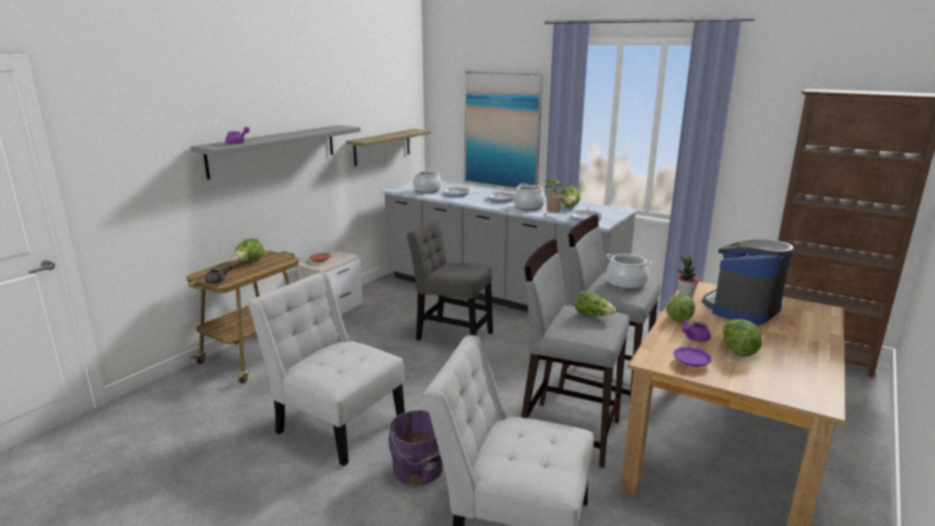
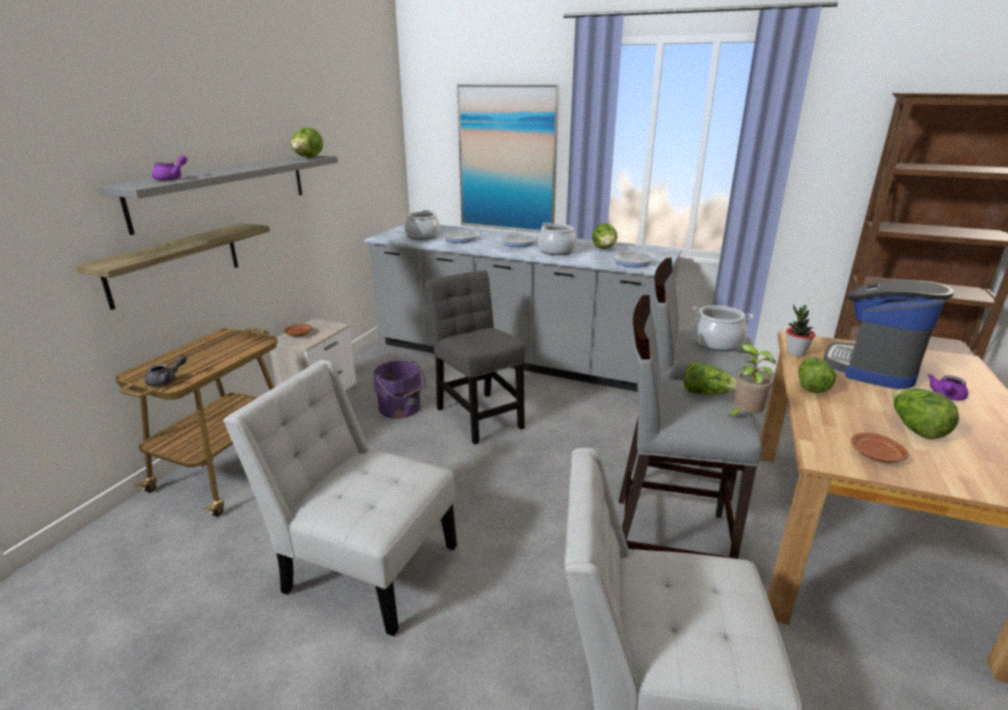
camera: 10 degrees left, 5 degrees up
(249, 263) = (207, 349): lettuce -> lettuce (308, 158)
(382, 147) = (361, 184): shelf -> shelf (175, 264)
(418, 470) = (499, 627): purple bucket -> purple bucket (400, 409)
(451, 335) = (478, 415): grey chair -> grey chair turned 45 degrees clockwise
(552, 216) = (592, 262): potted plant -> potted plant (744, 416)
(691, 362) = (876, 455): purple plate -> brown plate
(693, 338) = (851, 417): purple teapot -> purple teapot (945, 396)

